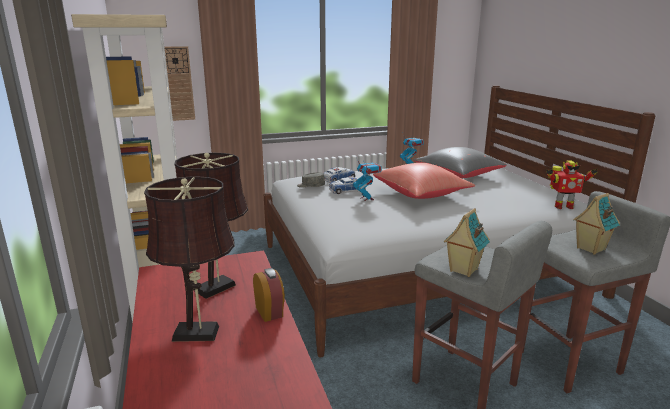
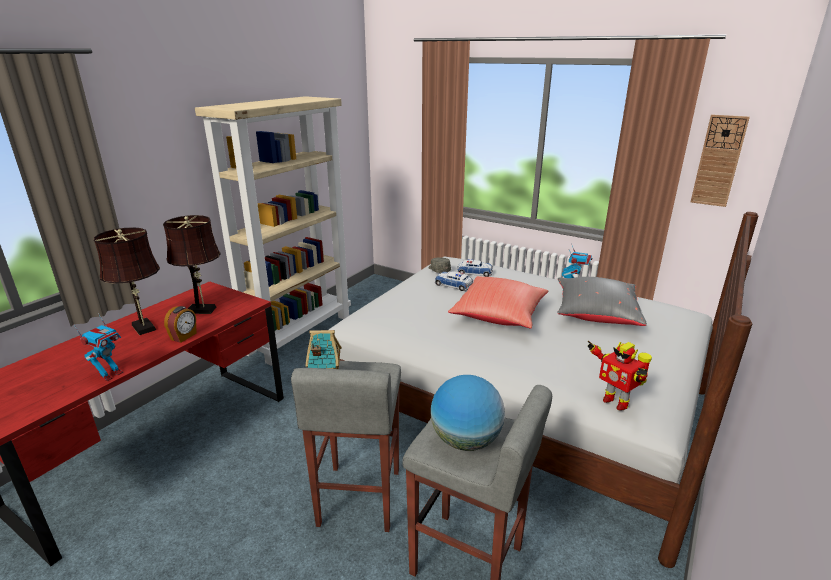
camera: 50 degrees right, 5 degrees up
(177, 84) = (408, 148): wall clock -> wall clock (718, 161)
(366, 198) = (447, 298): toy robot -> toy robot (110, 374)
(590, 249) = (465, 440): toy house -> globe

